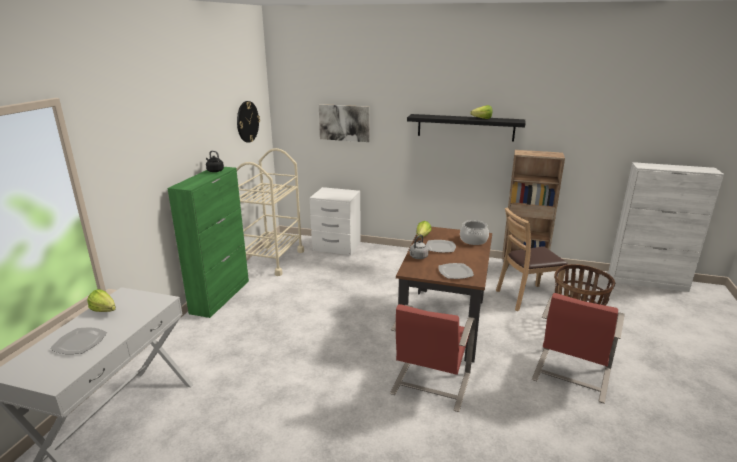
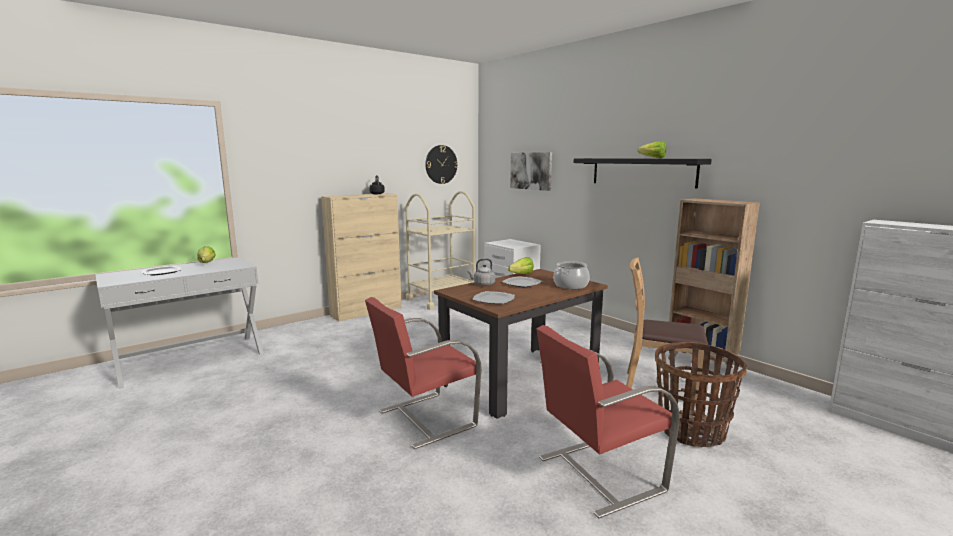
camera: 35 degrees right, 10 degrees down
(221, 296) = (367, 311): green cabinet -> beige cabinet

